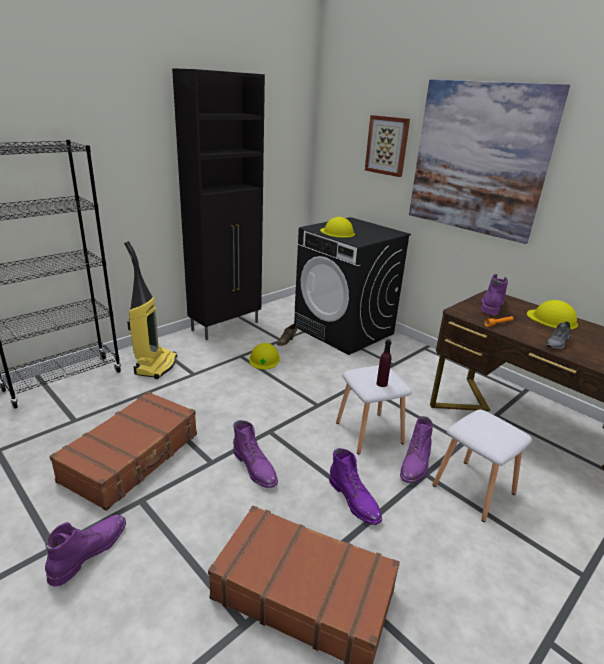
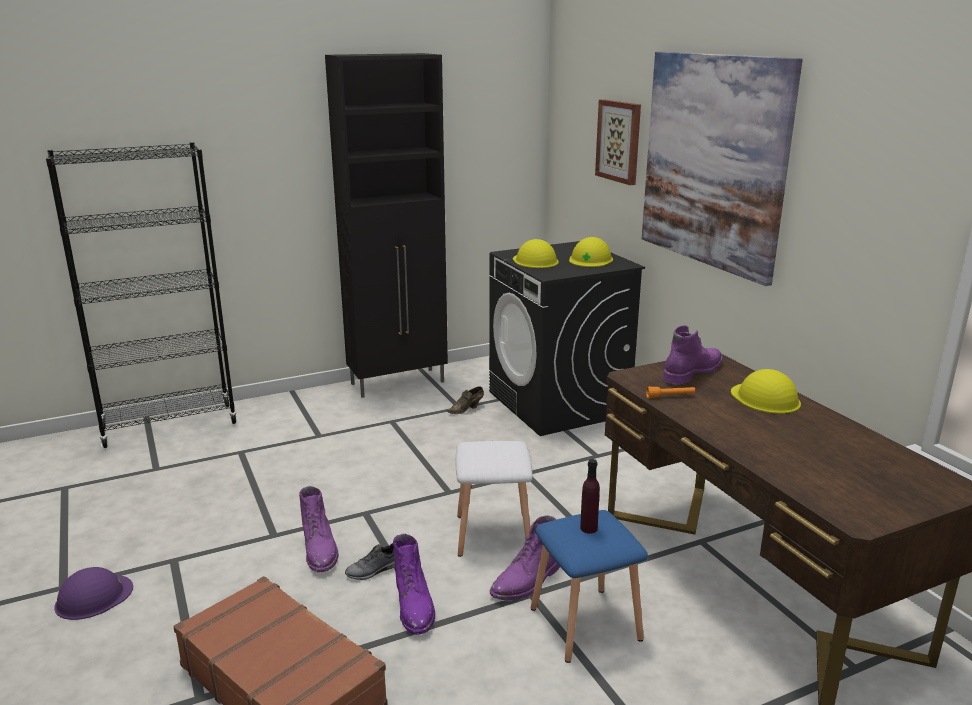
camera: 20 degrees right, 5 degrees down
(88, 551) = (93, 597): purple boot -> purple hard hat
(132, 457) = (192, 516): brown suitcase -> none
(155, 365) = (281, 420): vacuum cleaner -> none
(264, 359) = (419, 428): yellow hard hat -> yellow hard hat (590, 259)
(381, 384) = (491, 462): purple bottle -> purple bottle (588, 528)
(472, 489) = (583, 623): white stool -> blue stool
(557, 343) = (730, 428): grey shoe -> grey shoe (373, 570)

